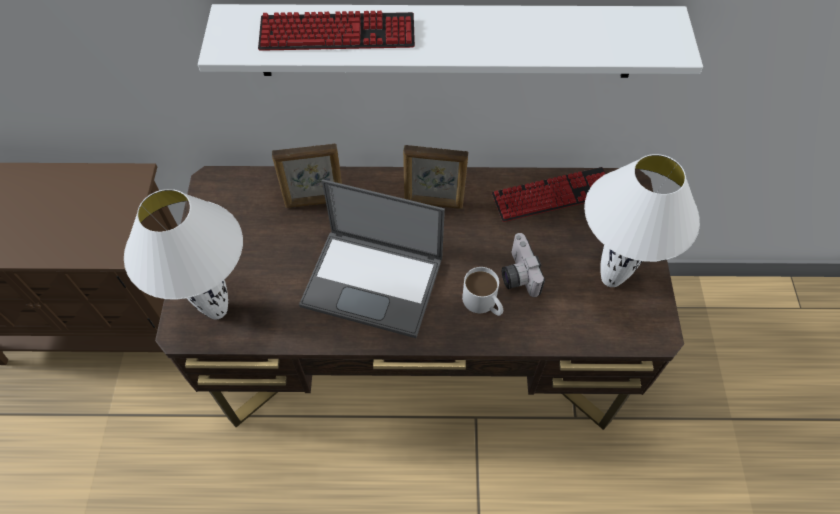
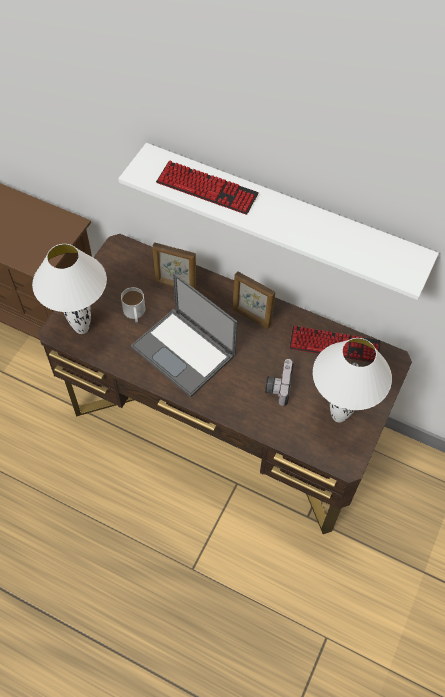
camera: 25 degrees right, 0 degrees up
(483, 303) = (245, 395): white mug -> white mug (135, 313)

